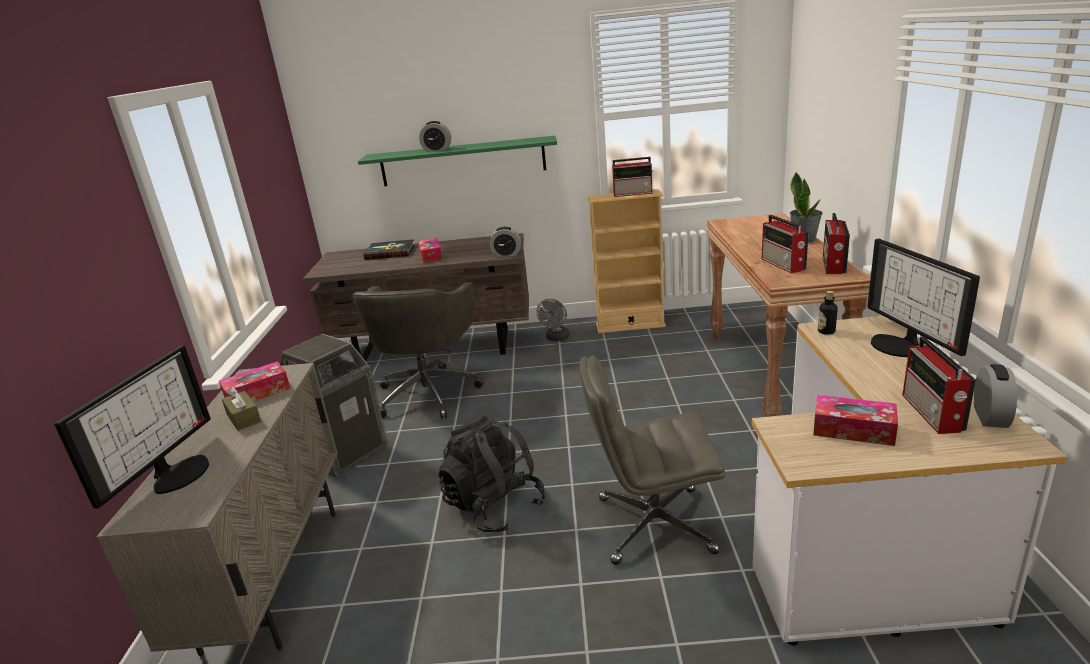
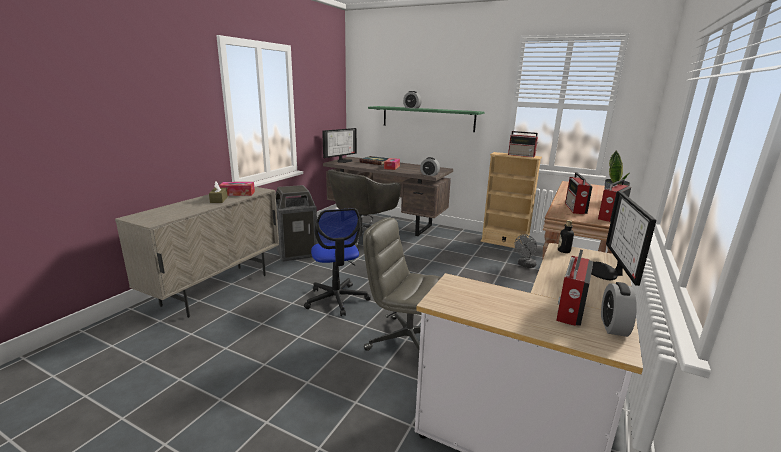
camera: 25 degrees right, 5 degrees down
(177, 473) = (168, 209): monitor -> monitor (343, 161)
(494, 506) = (336, 299): black backpack -> office chair
(556, 338) = (453, 237): grey fan -> grey fan (525, 265)
(853, 430) = (498, 298): tissue box -> none
(990, 417) = (613, 326): alarm clock -> alarm clock turned 150 degrees clockwise

